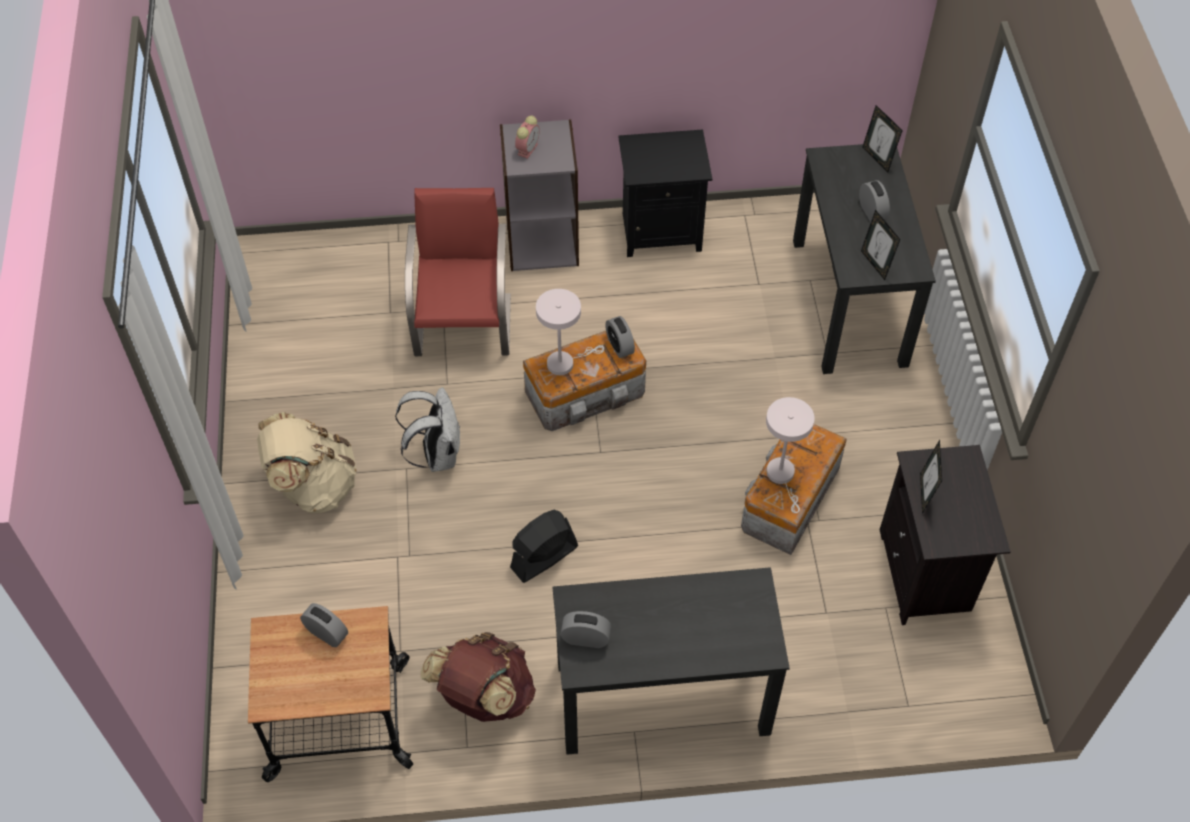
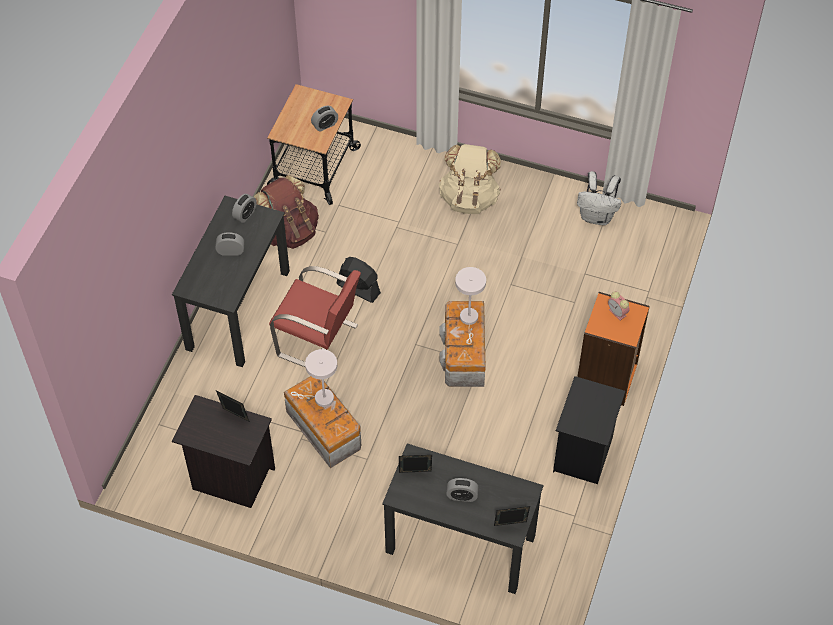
camera: 115 degrees right, 0 degrees up
(437, 454) = (459, 262): white backpack -> white backpack (597, 216)
(464, 323) = (555, 309): red chair -> red chair (319, 341)
(542, 242) = (607, 378): grey bookcase -> orange bookcase
(543, 557) = (358, 288): black fan -> black fan turned 45 degrees counterclockwise
(619, 346) = (466, 354): alarm clock -> alarm clock (230, 251)

